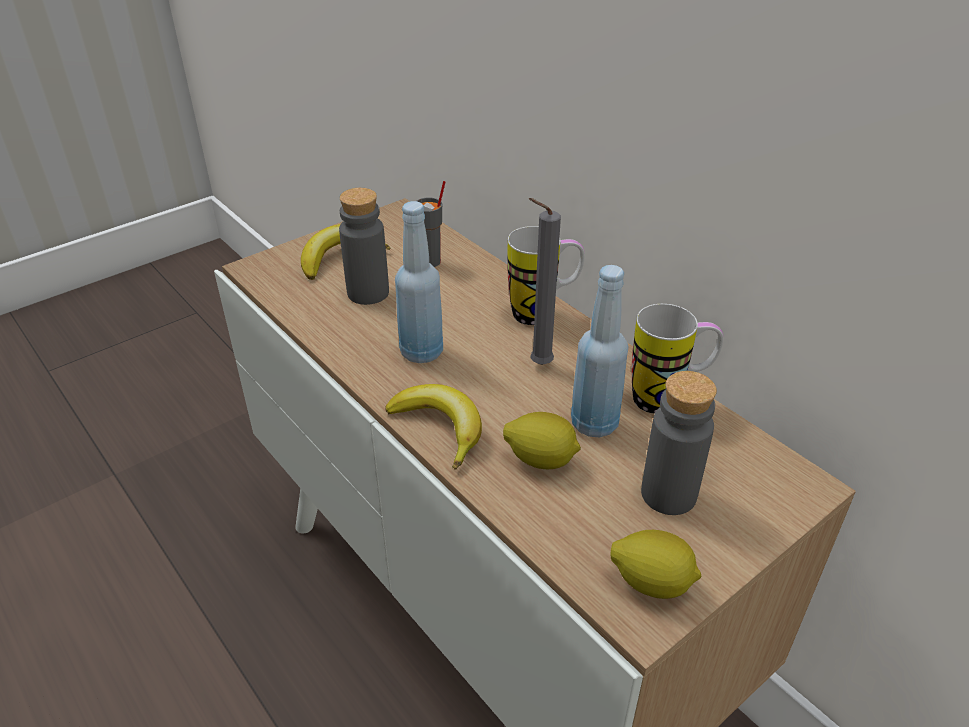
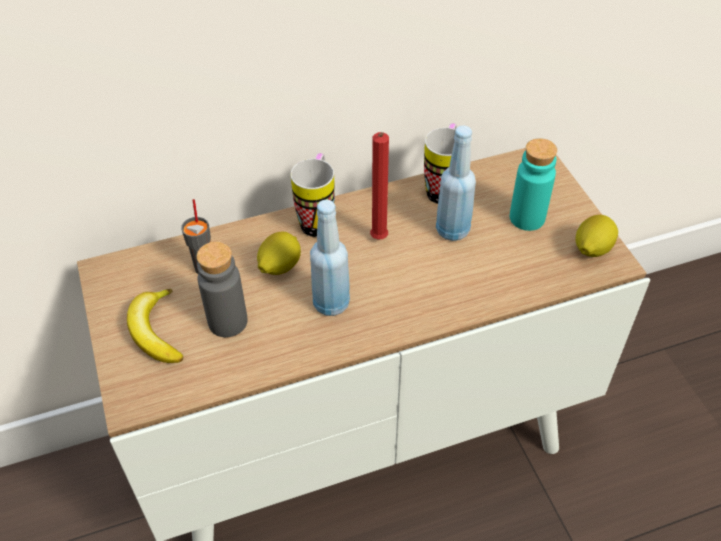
camera: 70 degrees left, 10 degrees up
(440, 428) = (425, 313): banana -> none
(537, 365) = (378, 240): grey candle -> red candle
(541, 459) = (477, 267): lemon -> lemon (279, 267)
(668, 494) = (527, 218): grey bottle -> turquoise bottle

